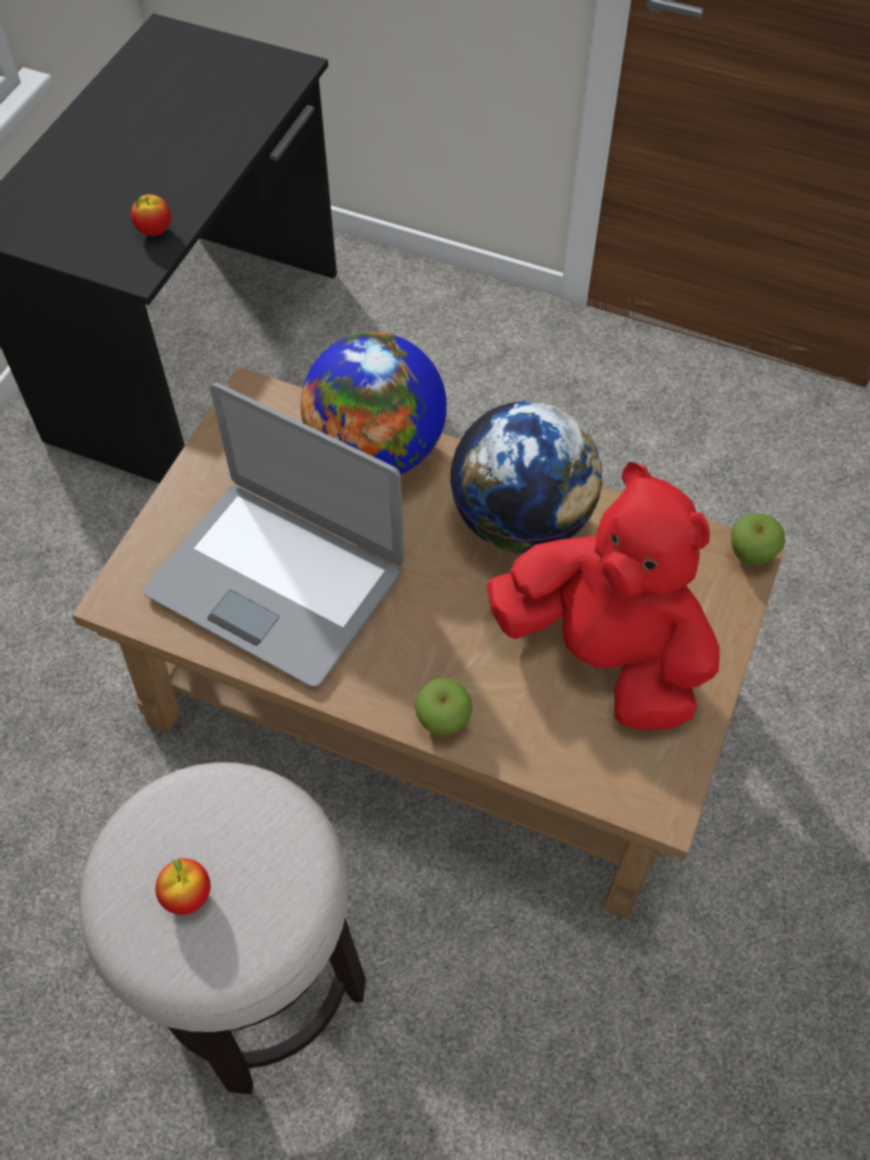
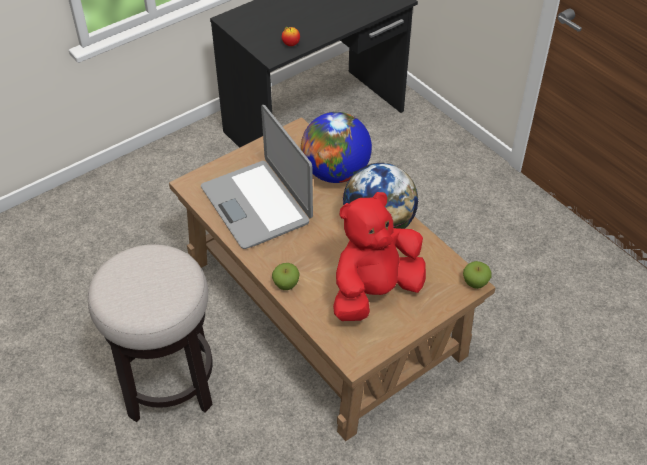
camera: 30 degrees right, 10 degrees down
(188, 895) = (133, 284): apple -> none
(603, 654) = (374, 292): red plush toy -> red plush toy turned 105 degrees counterclockwise

